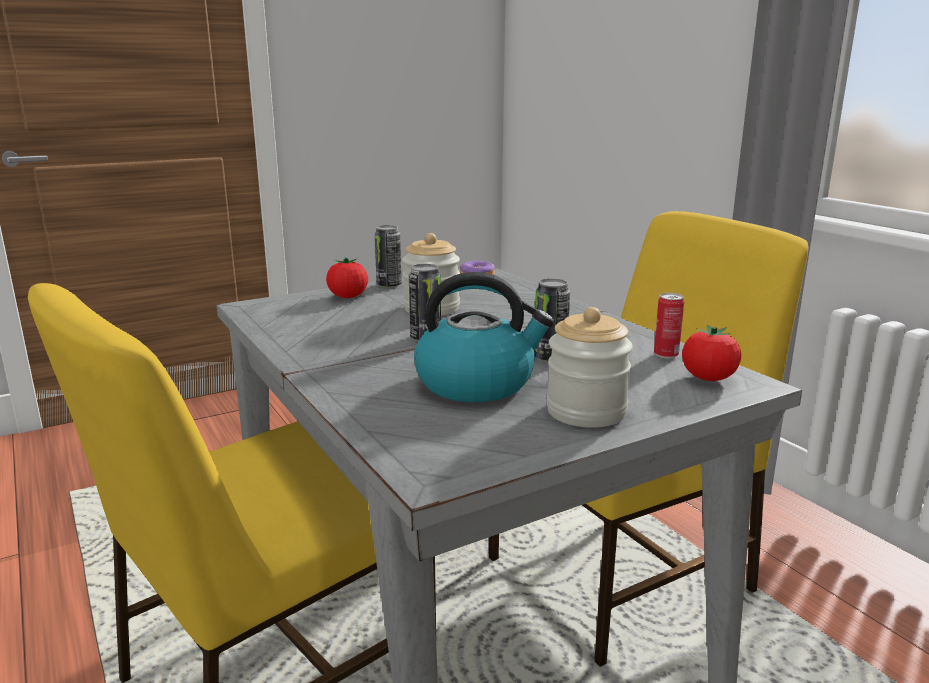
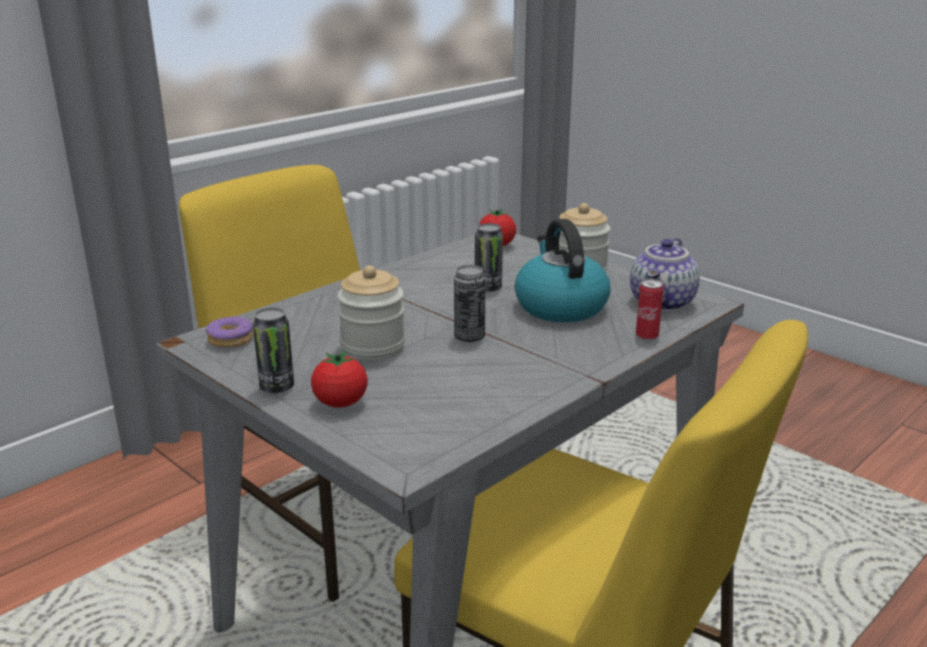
camera: 105 degrees left, 5 degrees up
(450, 444) = (663, 303): none -> teapot
(666, 355) = (458, 255): can -> can (647, 336)

